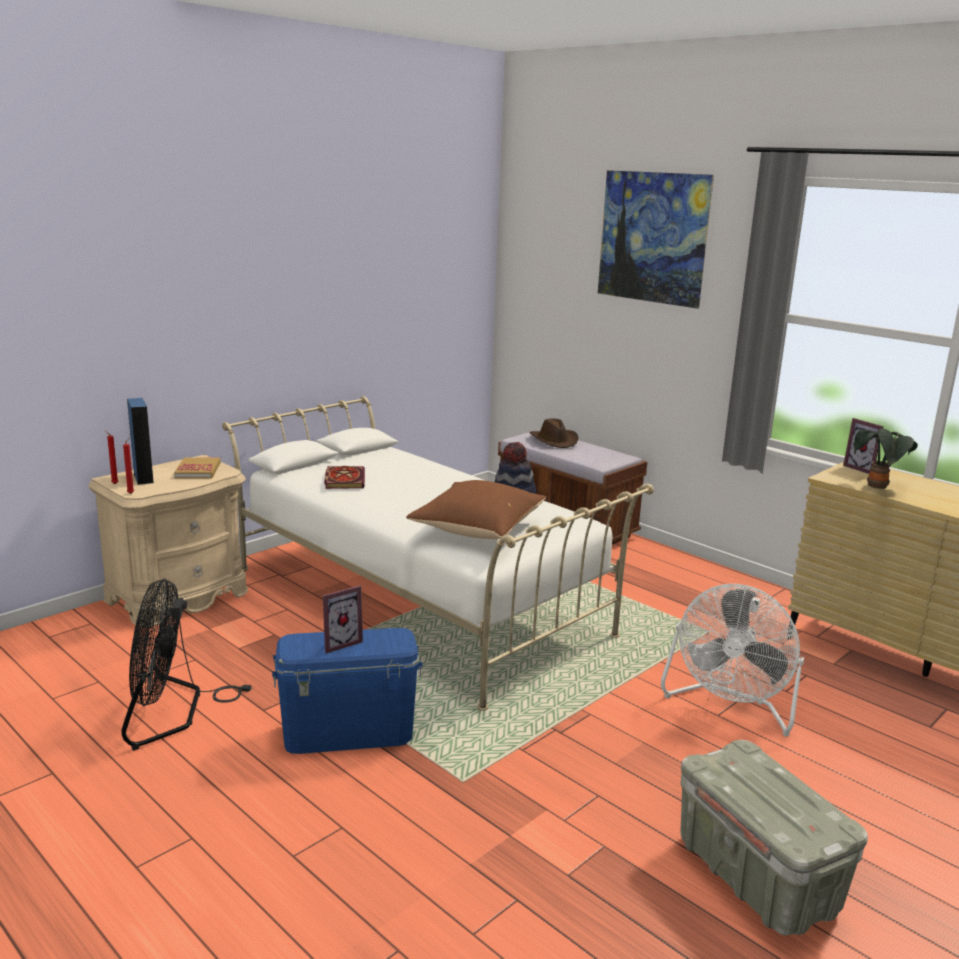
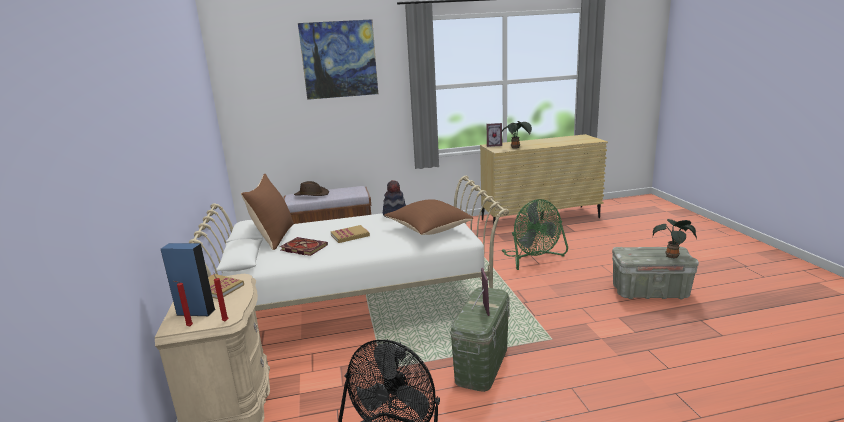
camera: 55 degrees left, 0 degrees up
(348, 732) = (482, 363): blue storage box -> green storage box
(364, 459) = (274, 237): none -> brown pillow
(406, 492) = (350, 235): none -> book
(727, 702) = (531, 259): white fan -> green fan
(784, 819) = (672, 256): none -> potted plant

